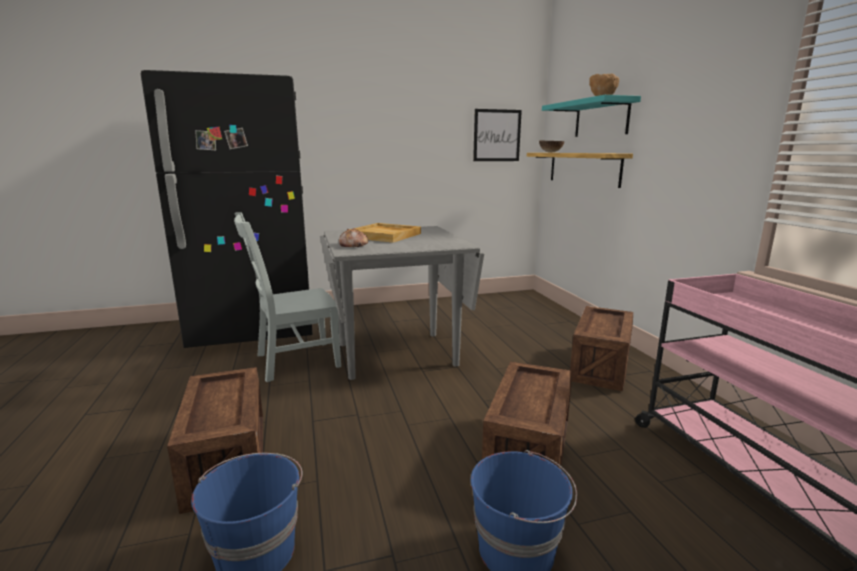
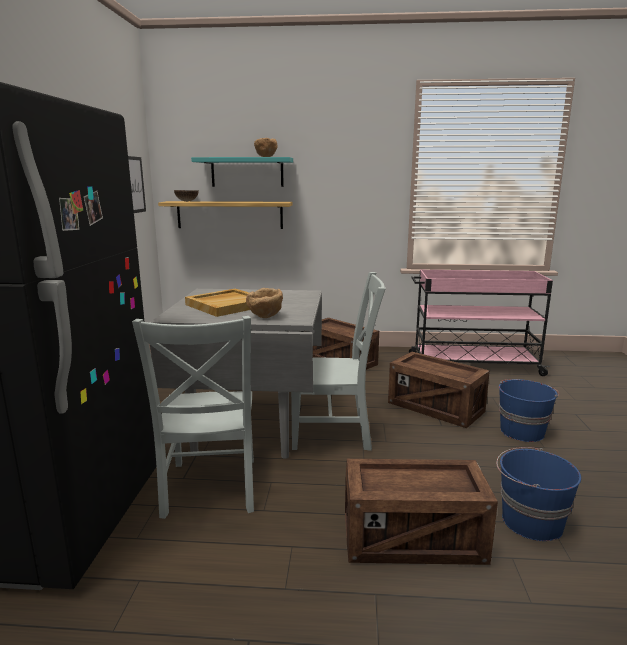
camera: 70 degrees left, 0 degrees up
(353, 245) = (265, 317): bread -> brown bowl
(409, 393) = (335, 432): none -> grey chair

